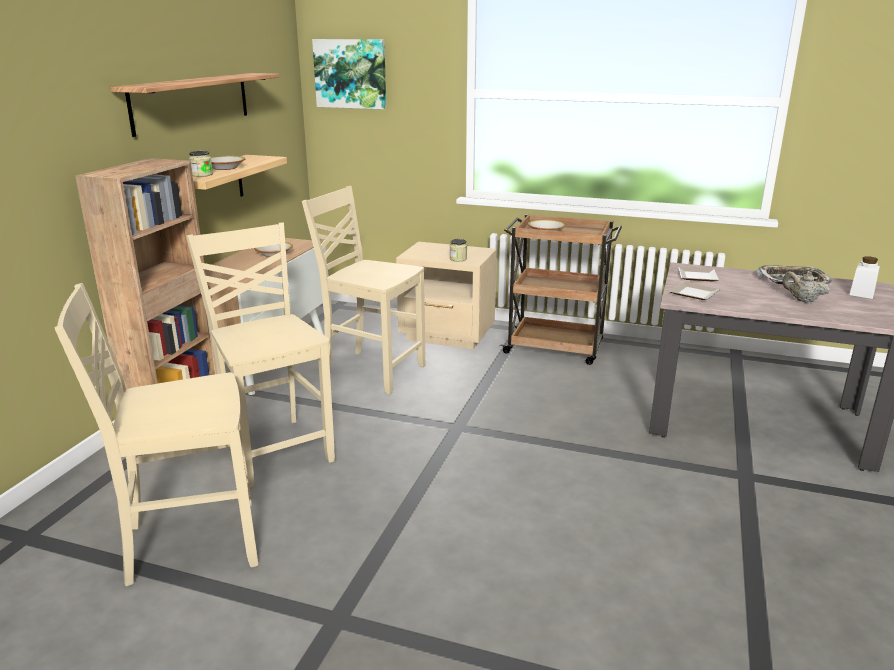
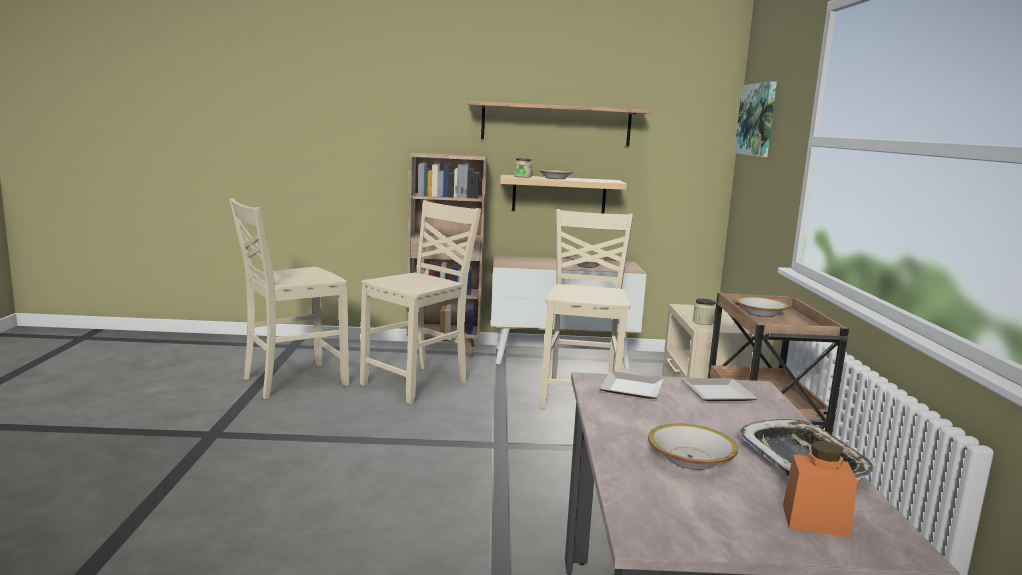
camera: 70 degrees right, 10 degrees down
(189, 543) = (292, 381): beige chair -> beige chair turned 90 degrees counterclockwise
(802, 300) = (690, 458): beige teapot -> bowl
(862, 293) = (815, 520): white jar -> orange jar

